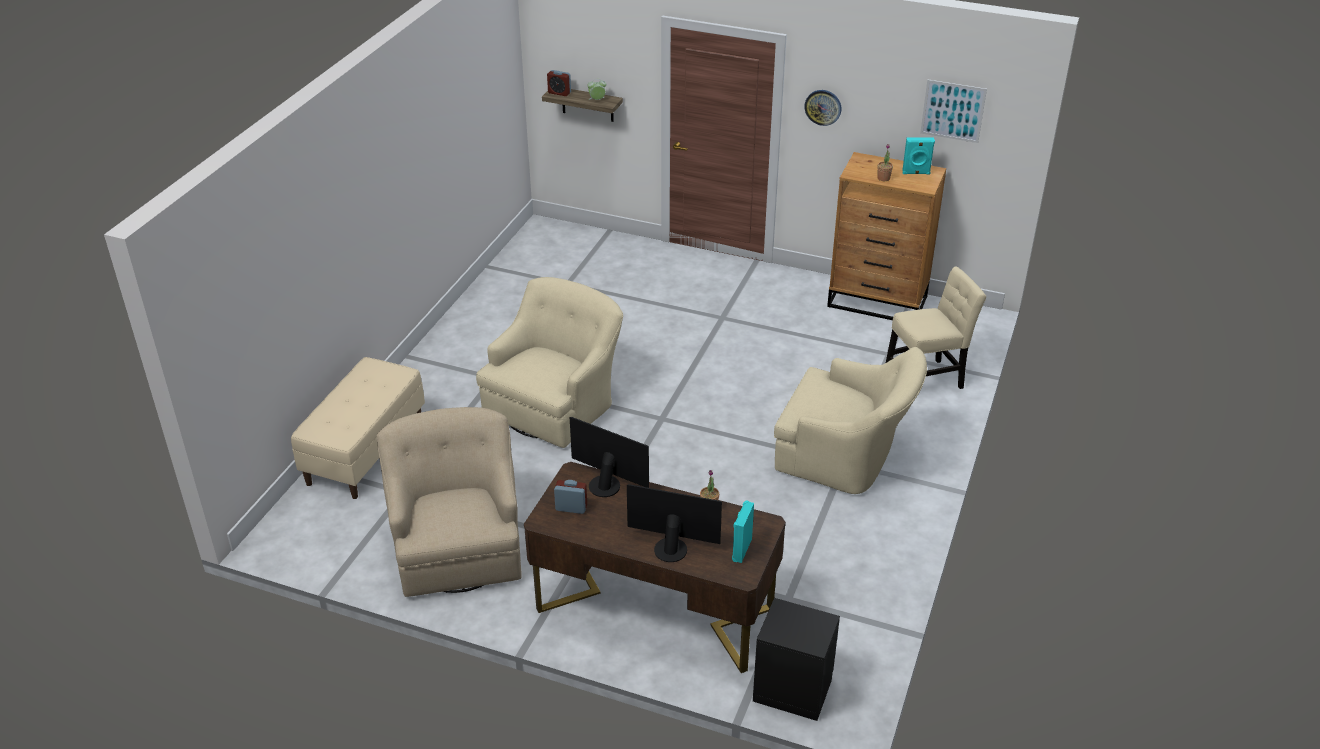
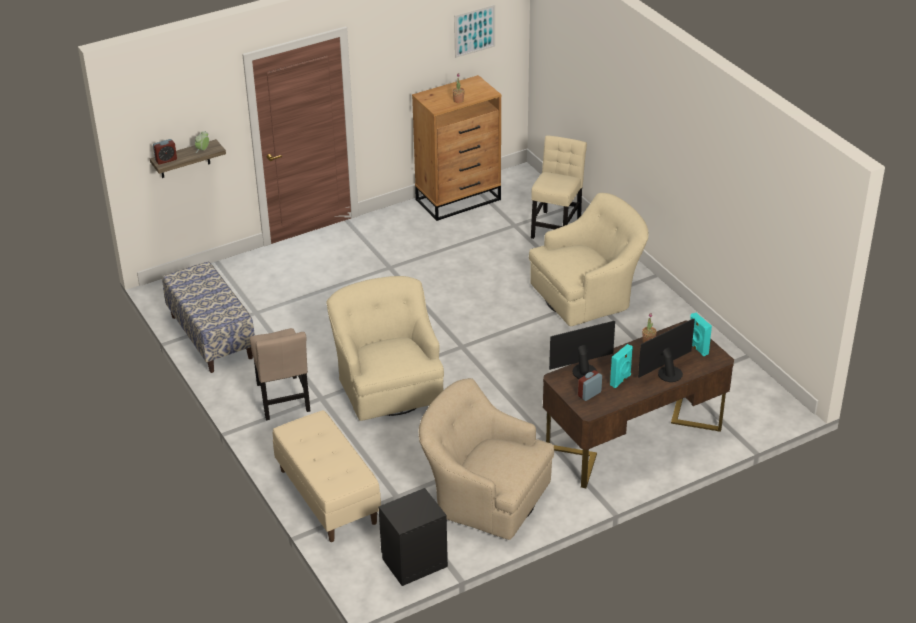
camera: 50 degrees left, 0 degrees up
(468, 359) = (283, 400): none -> beige chair
(508, 280) = (211, 337): none -> bench
(791, 688) = (751, 419): black nightstand -> black nightstand (413, 562)
(823, 107) = (382, 70): wall clock -> none
(916, 173) = (469, 87): turquoise speaker -> turquoise speaker (621, 380)

